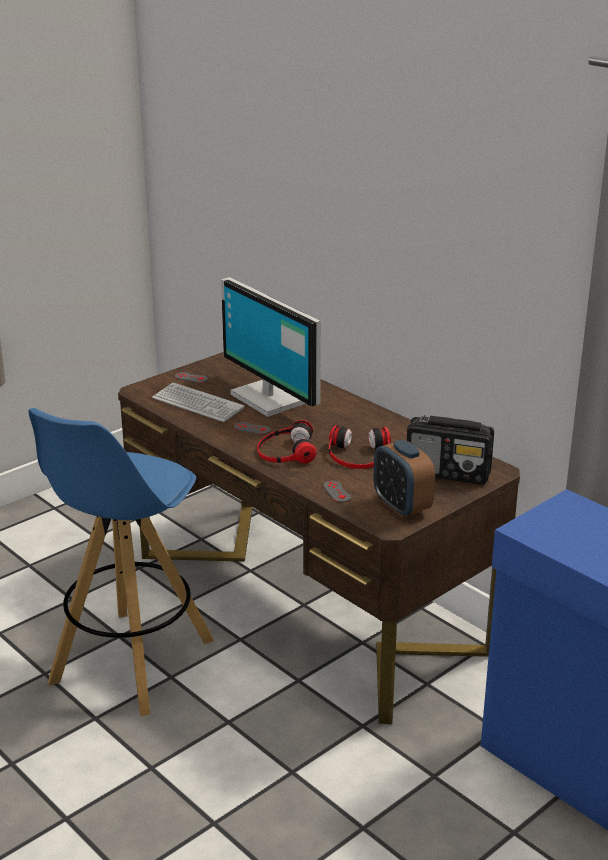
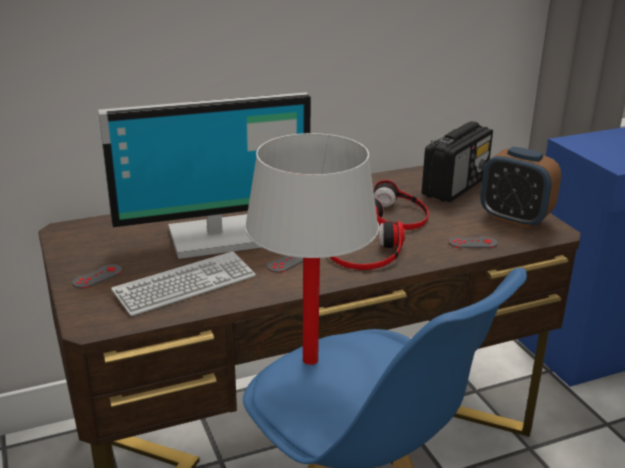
camera: 70 degrees left, 0 degrees up
(141, 459) = (310, 360): none -> white table lamp
(402, 506) = (515, 218): alarm clock -> alarm clock turned 45 degrees clockwise

